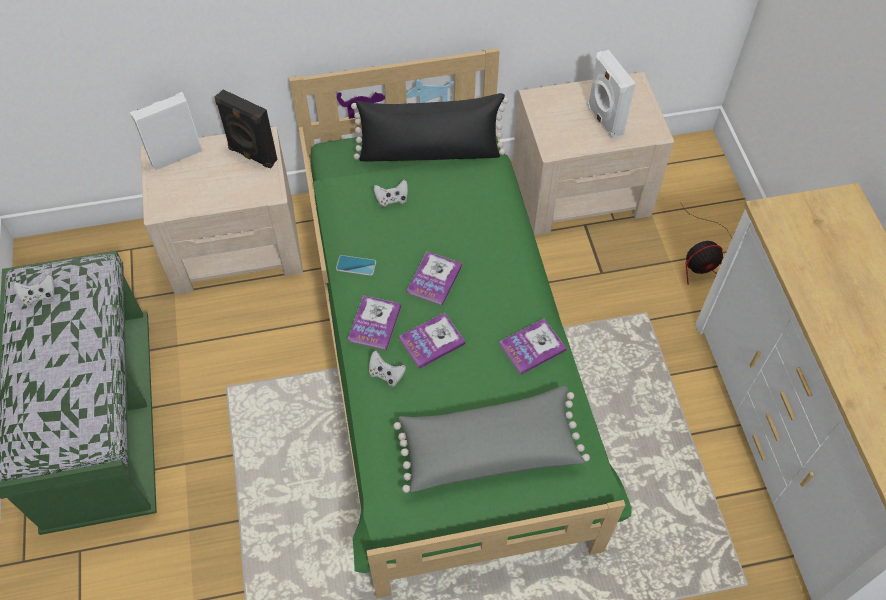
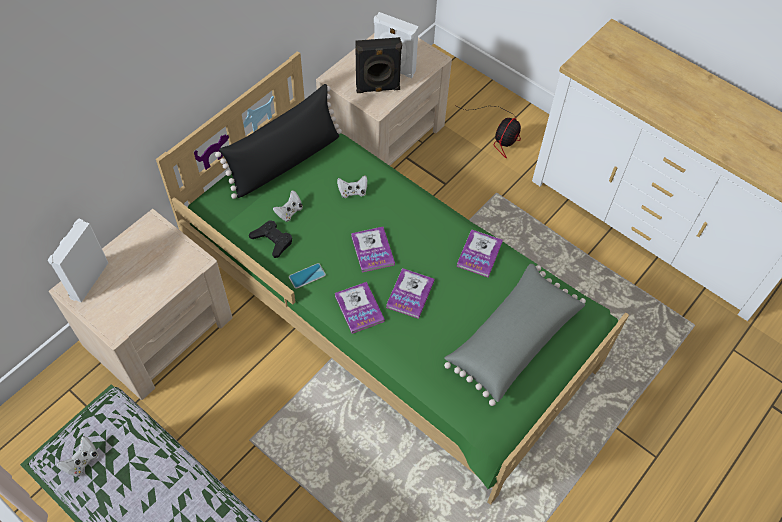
camera: 40 degrees left, 0 degrees up
(252, 155) = (154, 242): black speaker -> black speaker (378, 89)
(355, 216) = (272, 240): none -> black game controller
(386, 374) = (400, 338): white game controller -> white game controller (352, 192)

